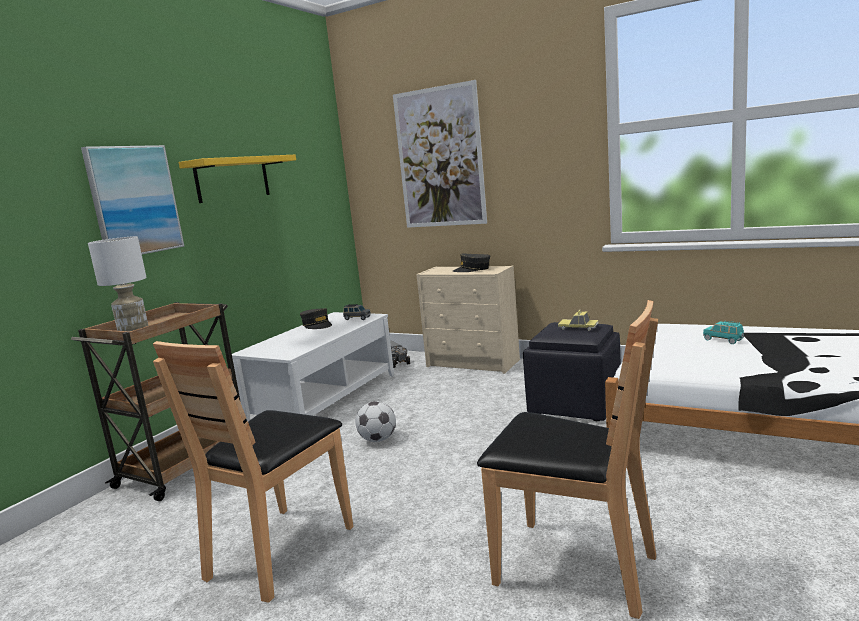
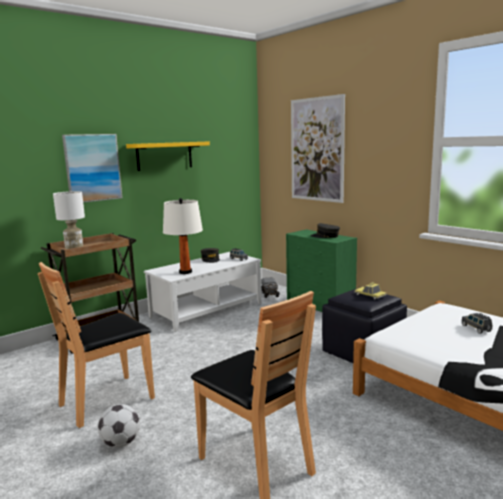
camera: 20 degrees right, 0 degrees up
(299, 345) = (185, 272): none -> white table lamp
(378, 439) = (214, 346): football -> football (121, 443)
(474, 363) = (321, 306): beige dresser -> green dresser
(723, 340) = (476, 328): turquoise toy car -> grey toy car

